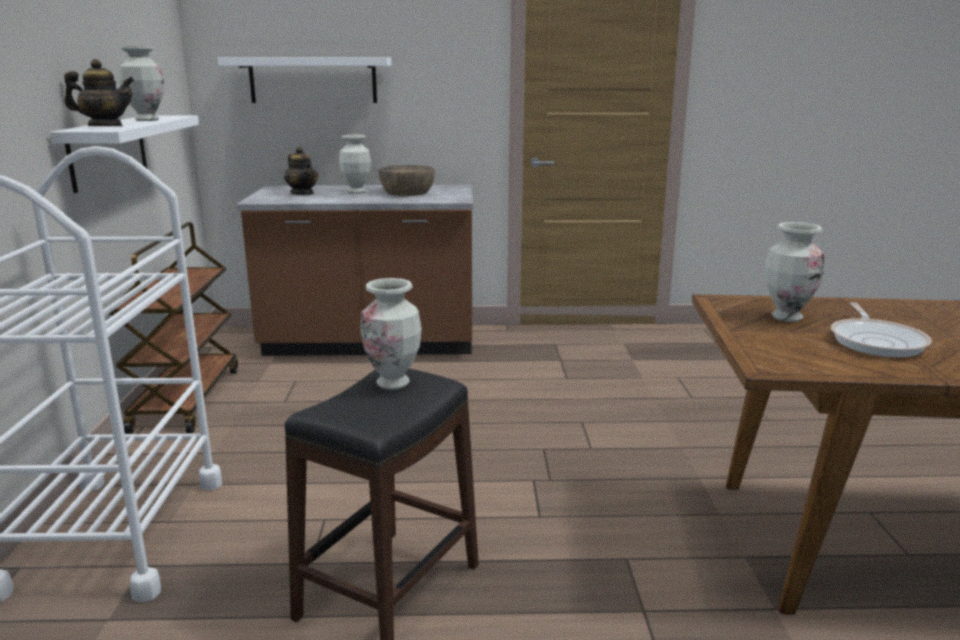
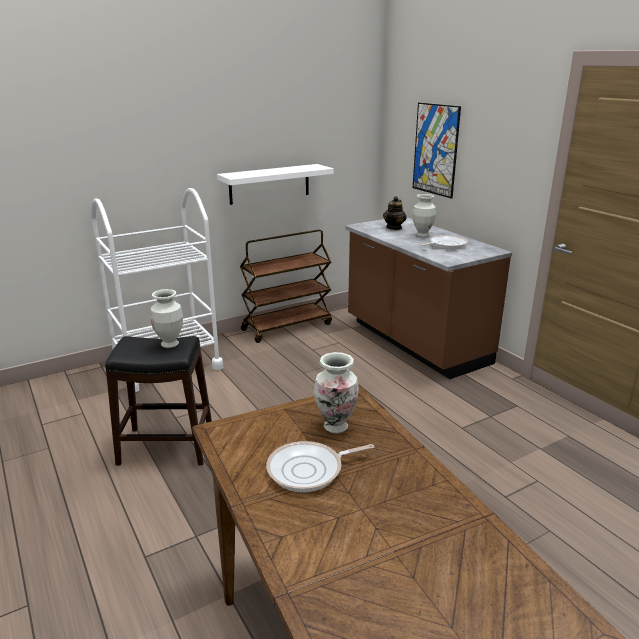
camera: 60 degrees right, 5 degrees up
(105, 127) = (245, 174): teapot -> none
(147, 120) = (288, 170): vase -> none
(313, 80) = (435, 149): white shelf -> picture
(407, 192) = (445, 245): brown bowl -> frying pan

